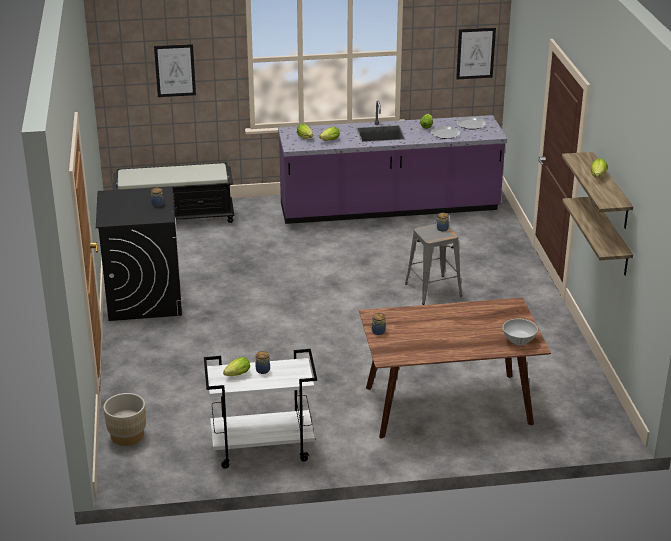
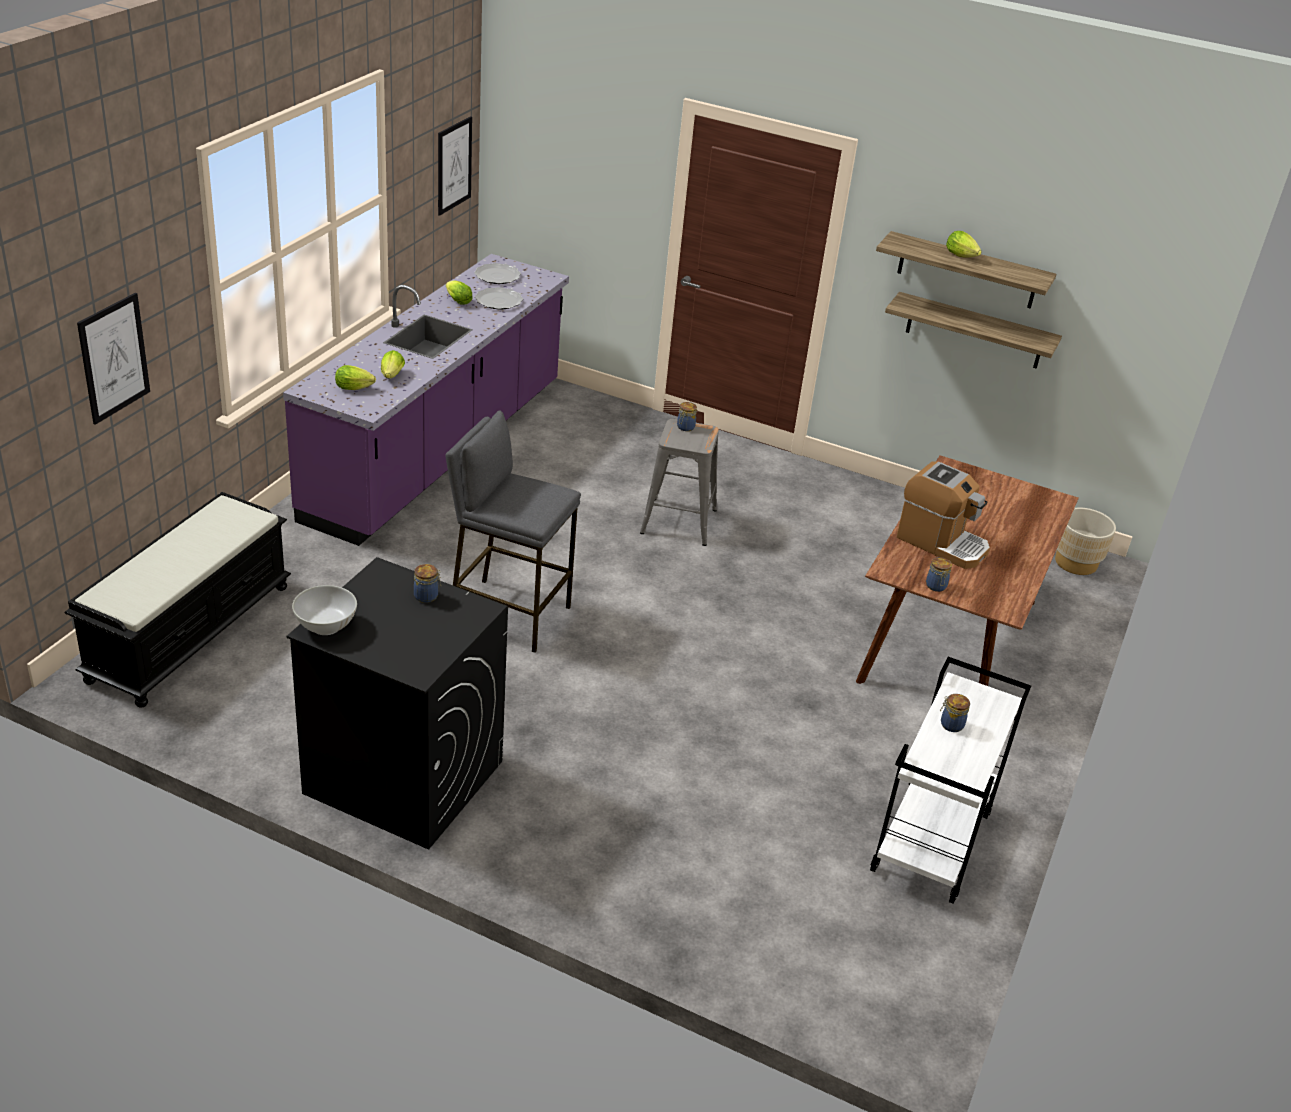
camera: 60 degrees left, 5 degrees up
(127, 436) = (793, 974): beige planter -> beige planter (1075, 563)
(236, 375) = (947, 755): lettuce -> none
(286, 276) = (508, 614): none -> grey stool
(424, 322) = (941, 543): none -> coffee machine
(519, 340) = (1037, 503): white bowl -> white bowl (325, 626)

